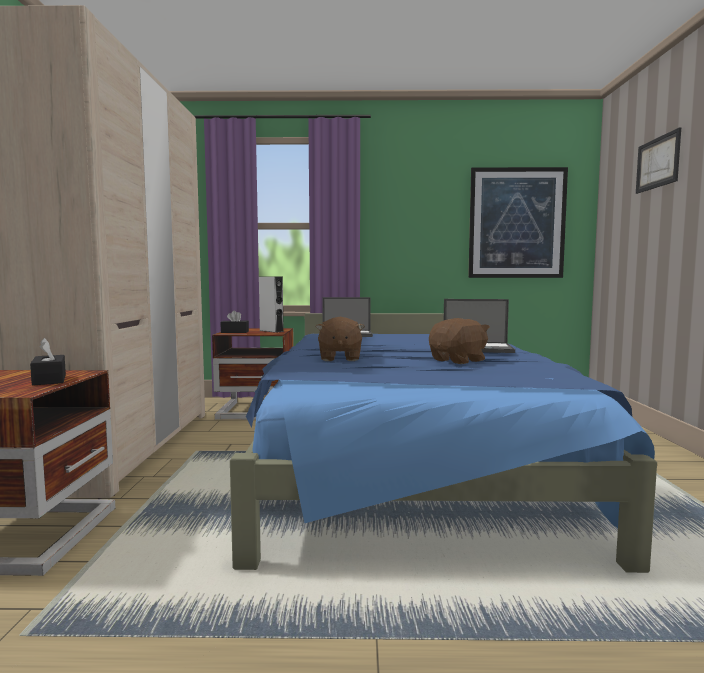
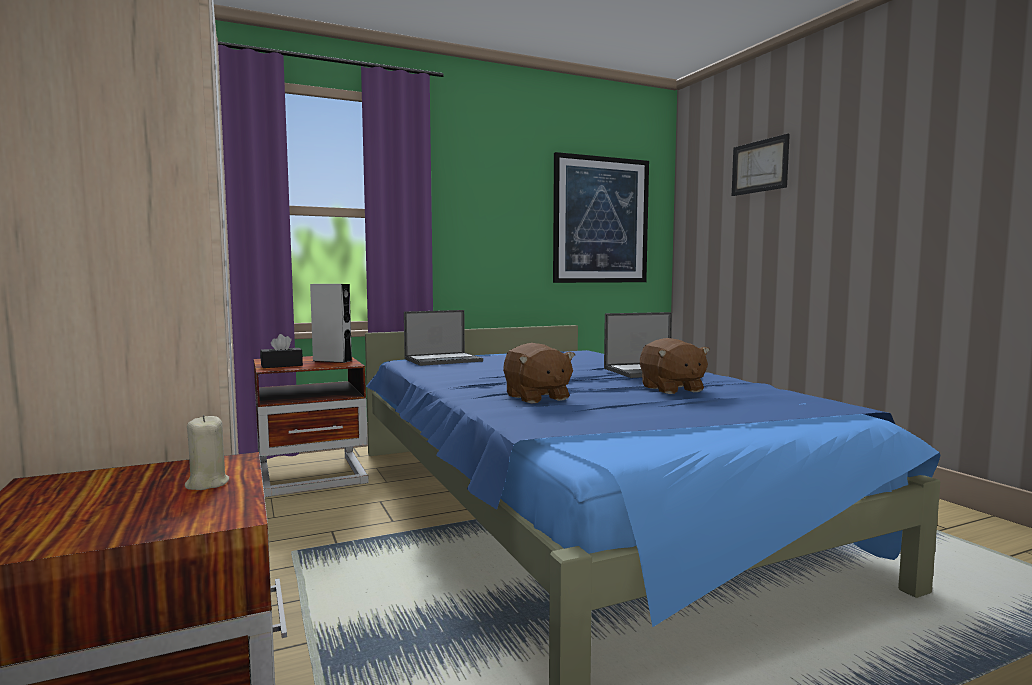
camera: 25 degrees left, 0 degrees up
(49, 380) = (207, 484): black tissue box -> beige candle
(458, 360) = (671, 389): brown plush toy -> brown plush toy turned 135 degrees clockwise

